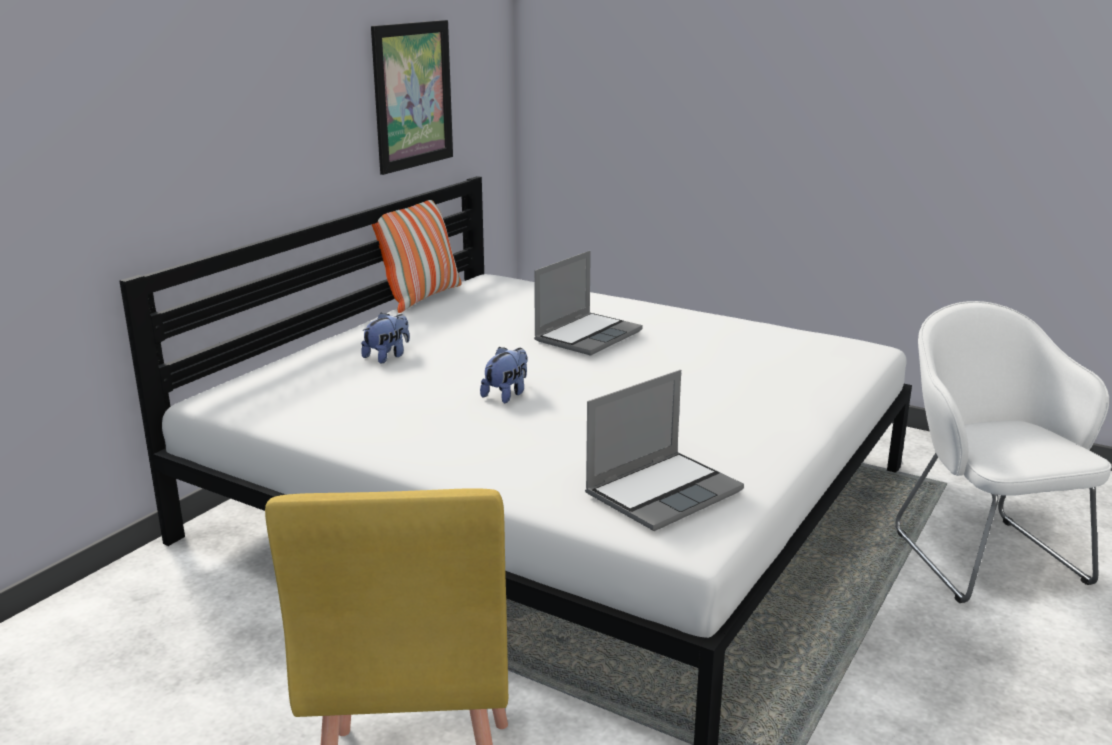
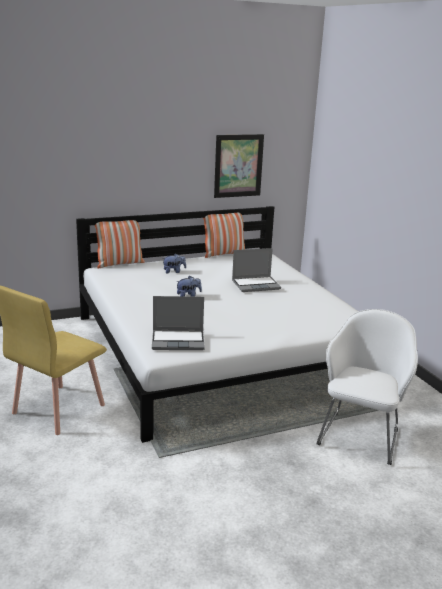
camera: 35 degrees right, 0 degrees up
(239, 374) = (119, 264): none -> pillow

